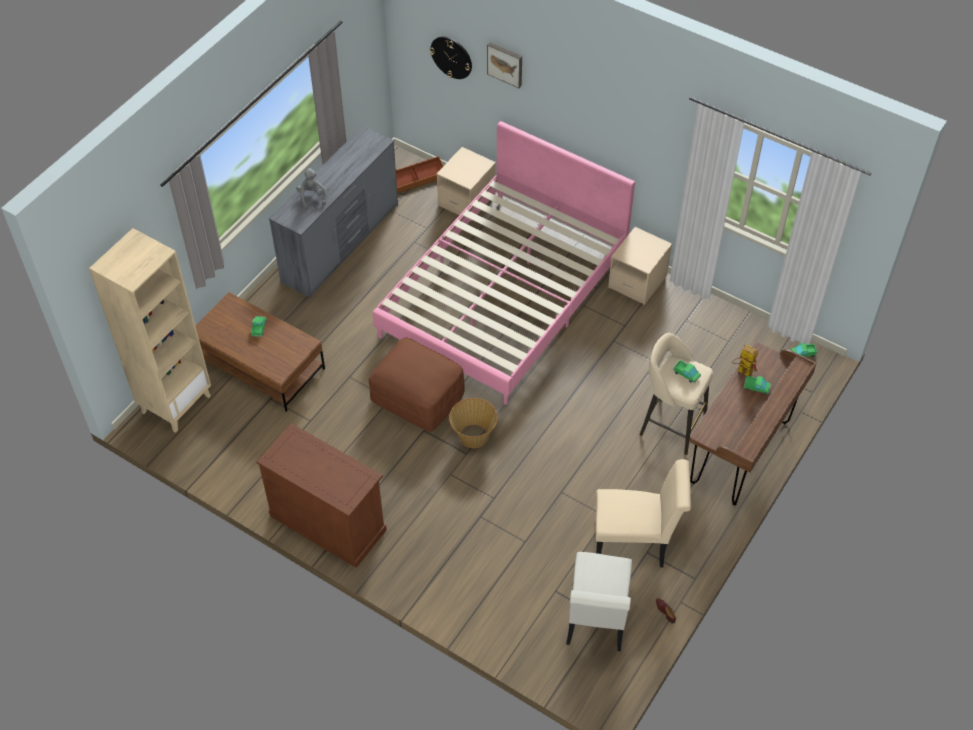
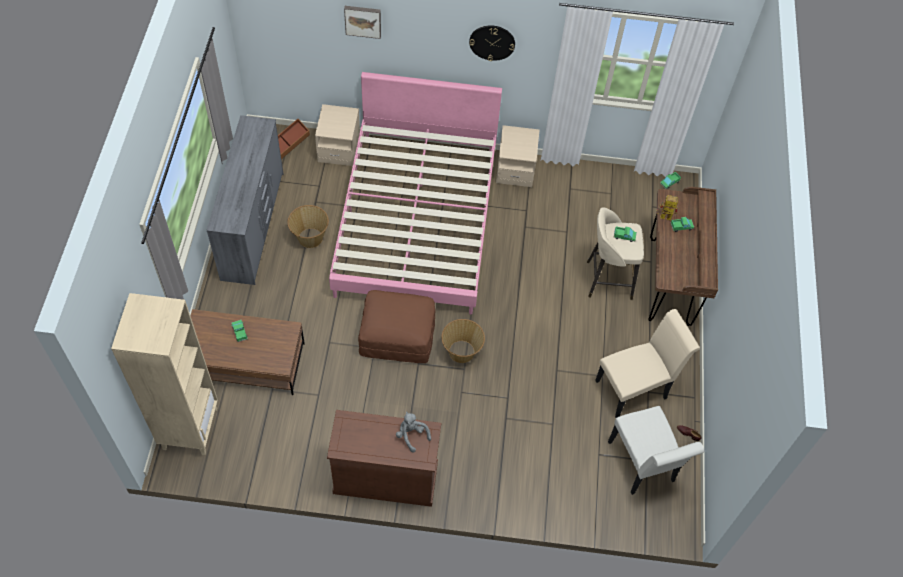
camera: 30 degrees left, 5 degrees up
(312, 197) = (234, 196): grey plush toy -> grey plush toy (411, 435)
(388, 273) = (310, 237): none -> basket
(451, 57) = (304, 28): wall clock -> wall clock (492, 42)

